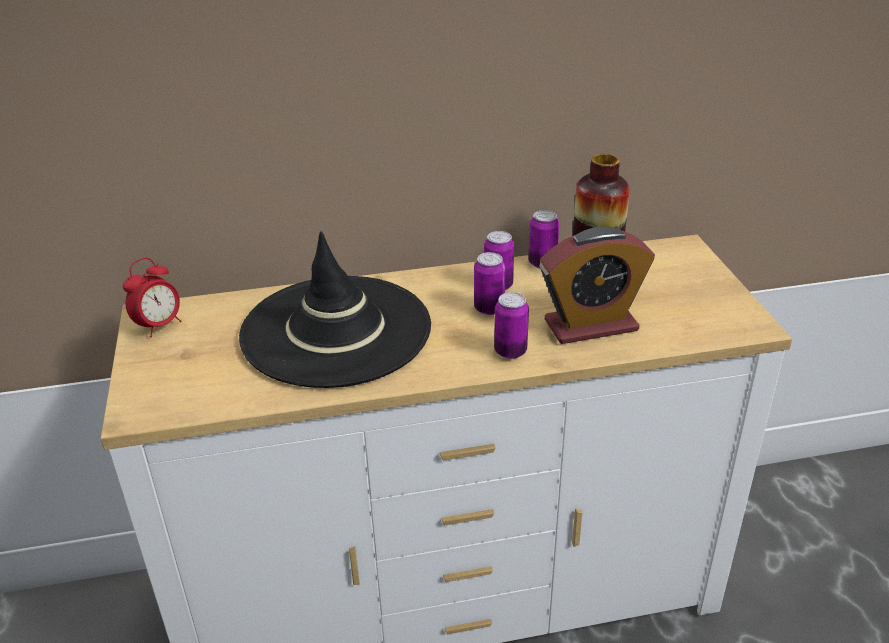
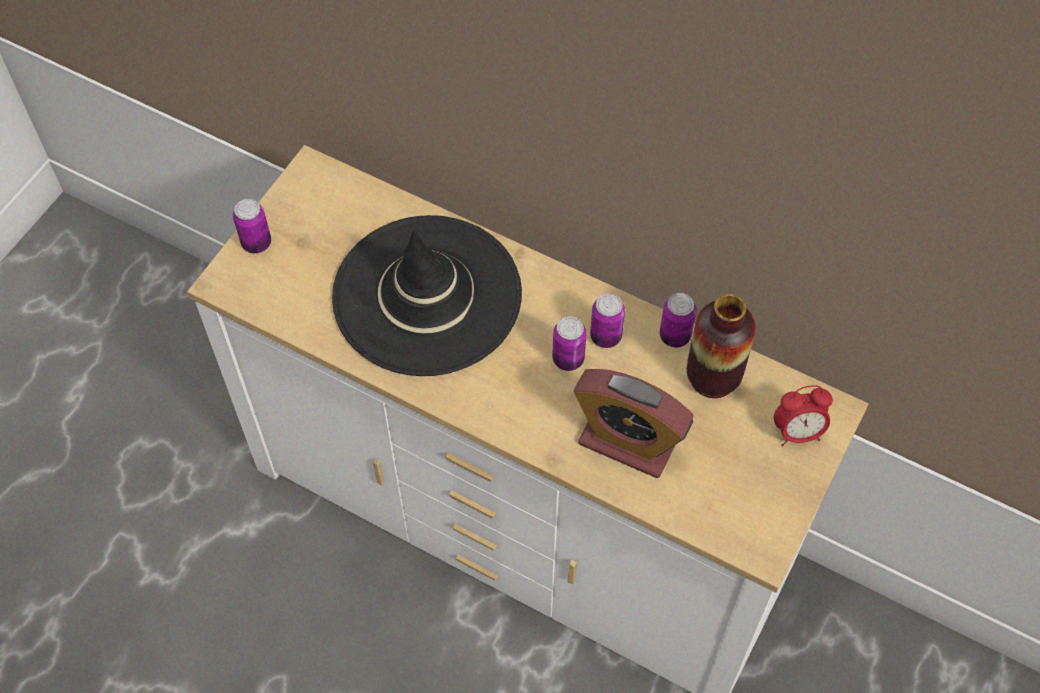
camera: 40 degrees right, 25 degrees up
(159, 326) = (309, 193): alarm clock -> alarm clock (797, 432)
(510, 351) = (532, 421): can -> can (256, 243)

